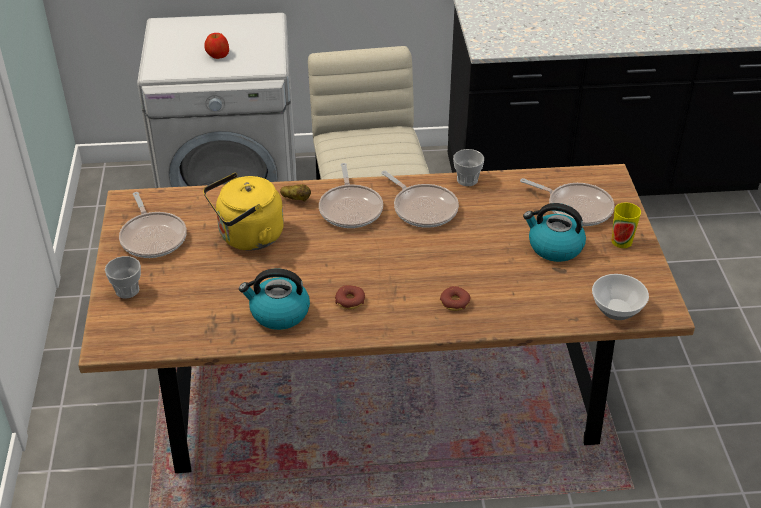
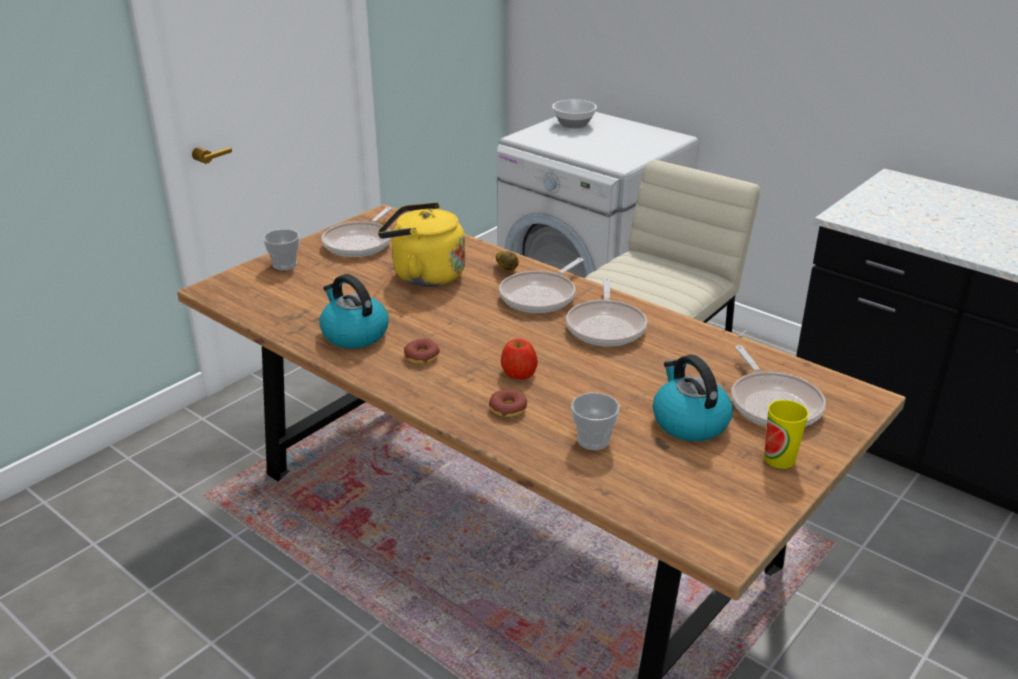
camera: 45 degrees right, 10 degrees down
(218, 55) = (589, 143): apple -> apple (518, 372)
(467, 180) = (689, 327): cup -> cup (593, 440)
(617, 310) = (666, 513): bowl -> bowl (573, 124)

